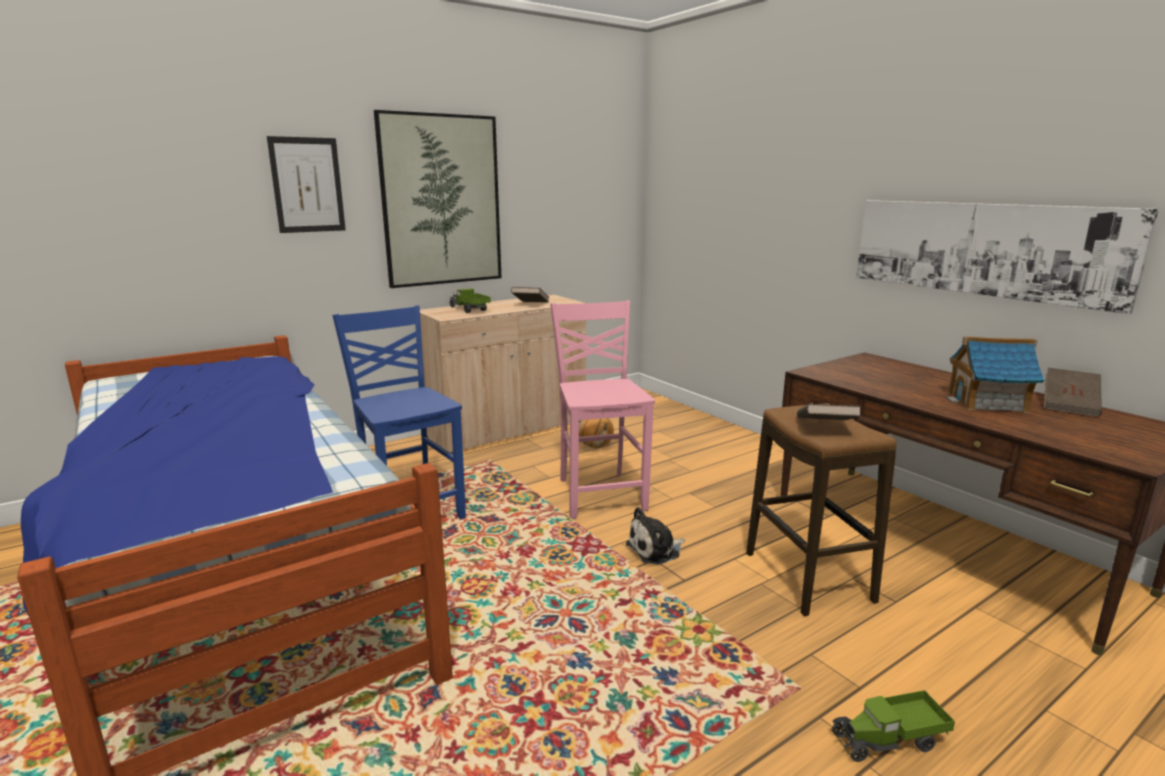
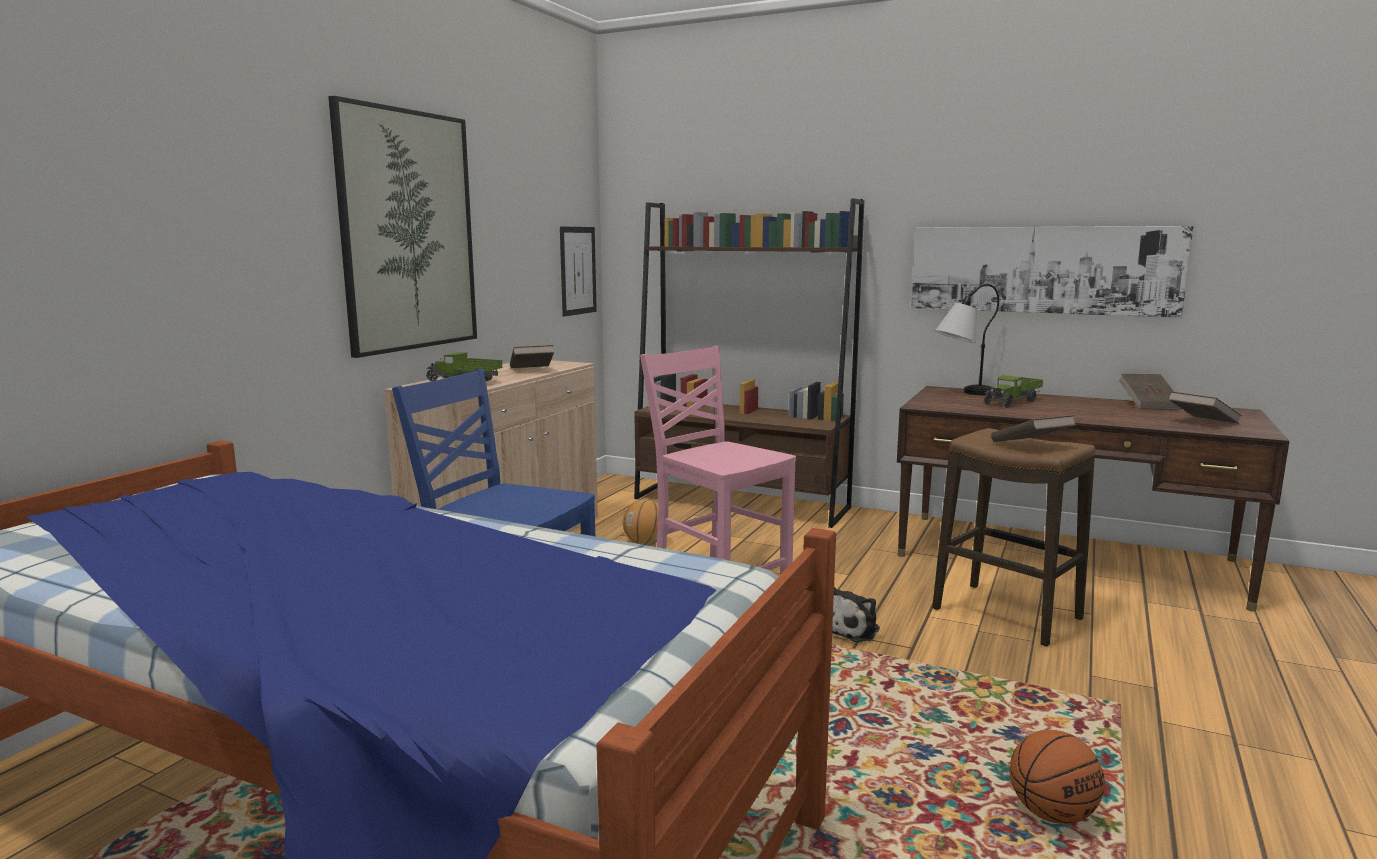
camera: 30 degrees left, 5 degrees down
(307, 185) = (246, 201): picture -> picture (578, 270)
(610, 748) = (1051, 813): none -> basketball
(707, 429) = (741, 503): none -> brown bookcase
(880, 365) = (962, 394): none -> table lamp
(889, 740) = (1222, 718): toy truck -> toy truck (1012, 402)
(987, 402) = (1096, 410): toy house -> none
(1087, 436) = (1202, 422): none -> brown book

